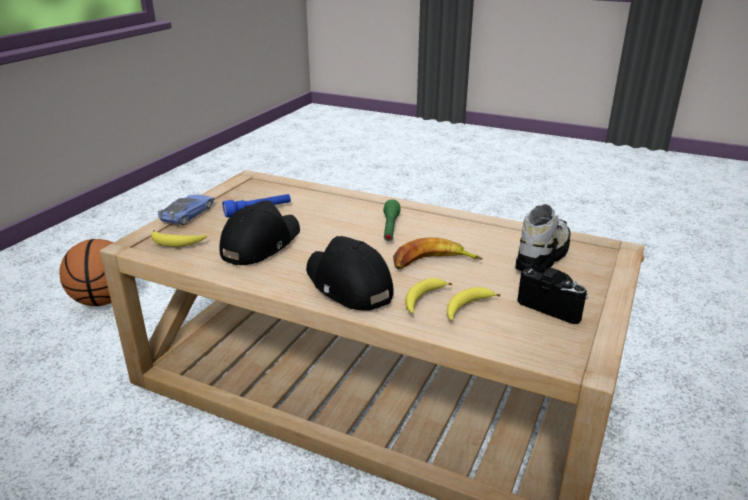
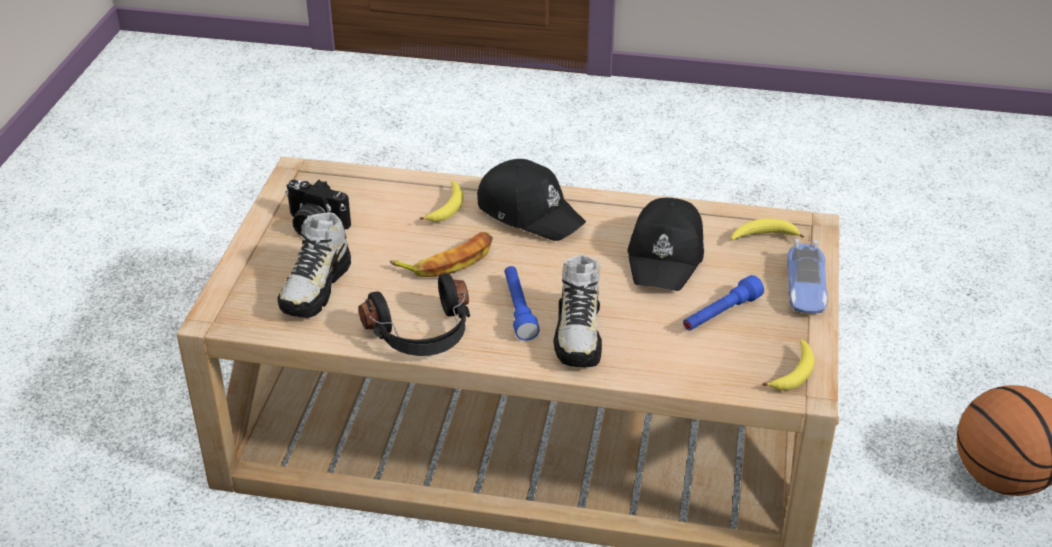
camera: 165 degrees right, 10 degrees up
(357, 210) = (579, 334): none -> shoe
(390, 229) = (518, 309): green flashlight -> blue flashlight
(461, 221) = (422, 335): none -> black headphones
(467, 308) = (401, 206): banana -> banana (793, 373)

